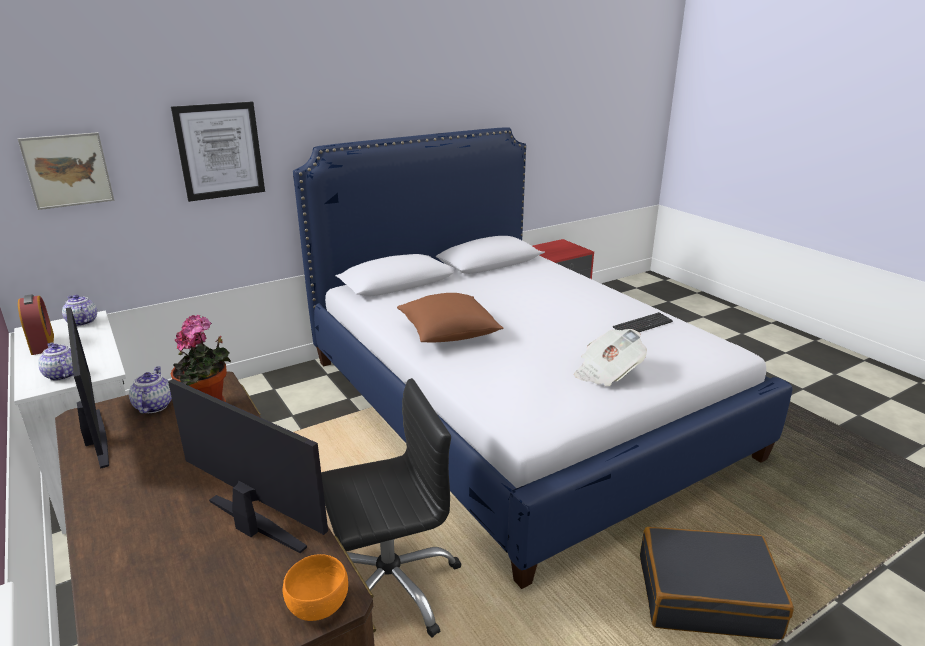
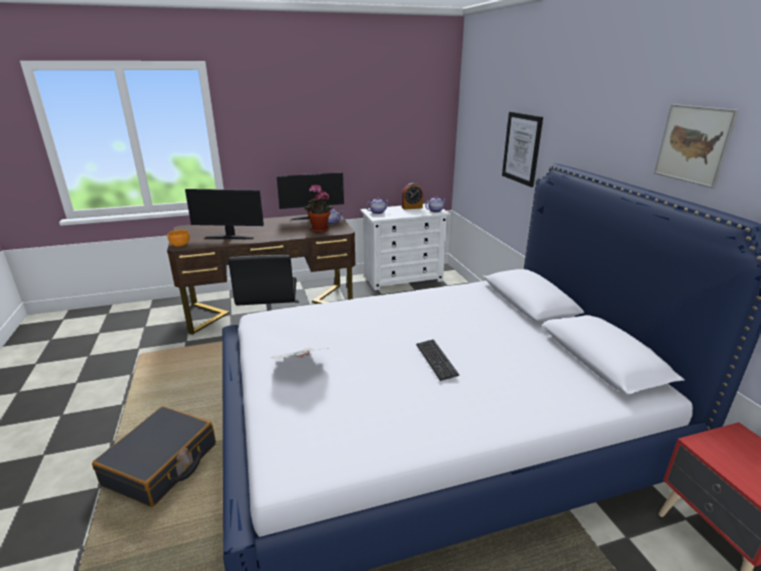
camera: 105 degrees right, 0 degrees up
(68, 170) = (476, 138): picture -> picture (693, 144)
(252, 526) = (230, 237): monitor -> monitor turned 45 degrees clockwise
(448, 334) = (408, 310): brown pillow -> none
(642, 325) = (383, 422): keyboard -> keyboard (436, 360)

